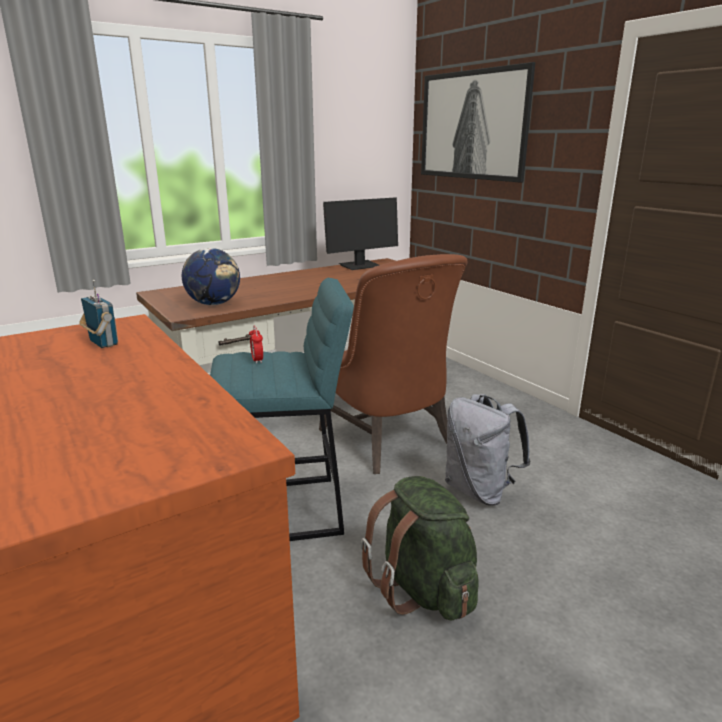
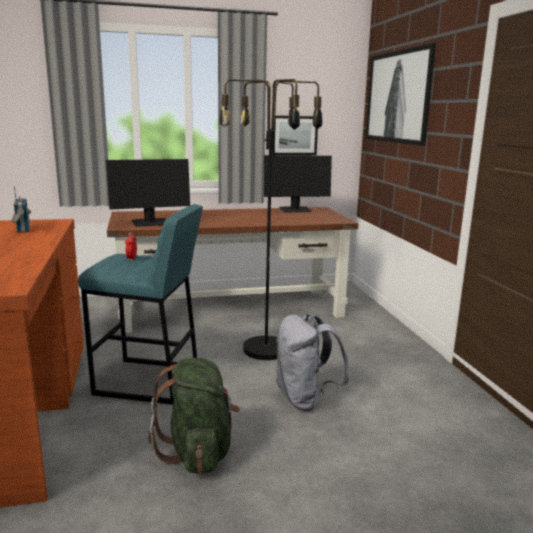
camera: 20 degrees right, 5 degrees down
(214, 304) = (150, 223): globe -> monitor
(342, 174) = (294, 135): none -> picture
(388, 438) = (267, 349): brown chair -> floor lamp

